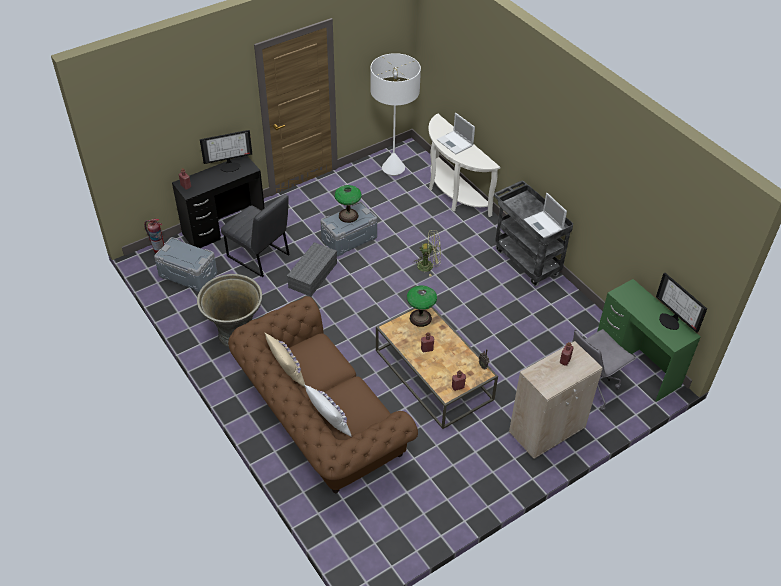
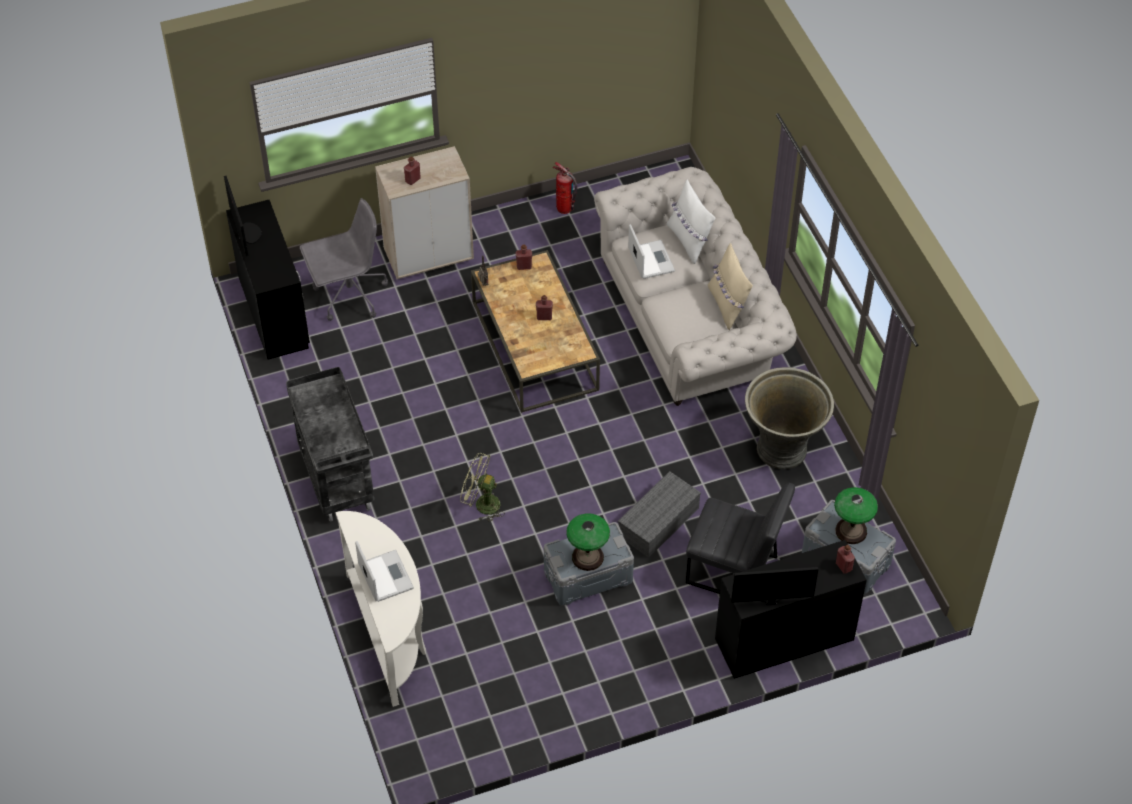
camera: 165 degrees left, 5 degrees up
(159, 249) = (891, 615): fire extinguisher -> fire extinguisher (564, 208)
(259, 256) = (734, 571): grey chair -> grey chair turned 150 degrees clockwise
(318, 421) = (692, 318): brown sofa -> white sofa
(393, 170) = (472, 709): white floor lamp -> none
(420, 318) = (538, 358): table lamp -> table lamp (851, 531)
(544, 225) = (323, 401): laptop -> laptop (650, 259)
(637, 364) = (273, 311): green desk -> black desk

